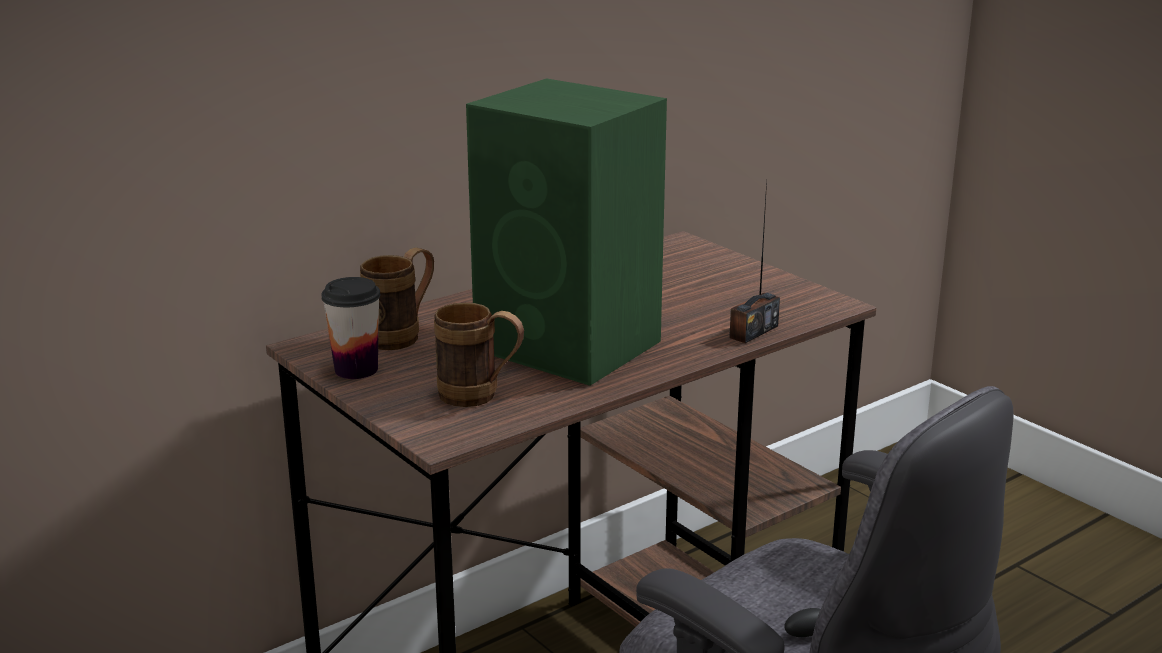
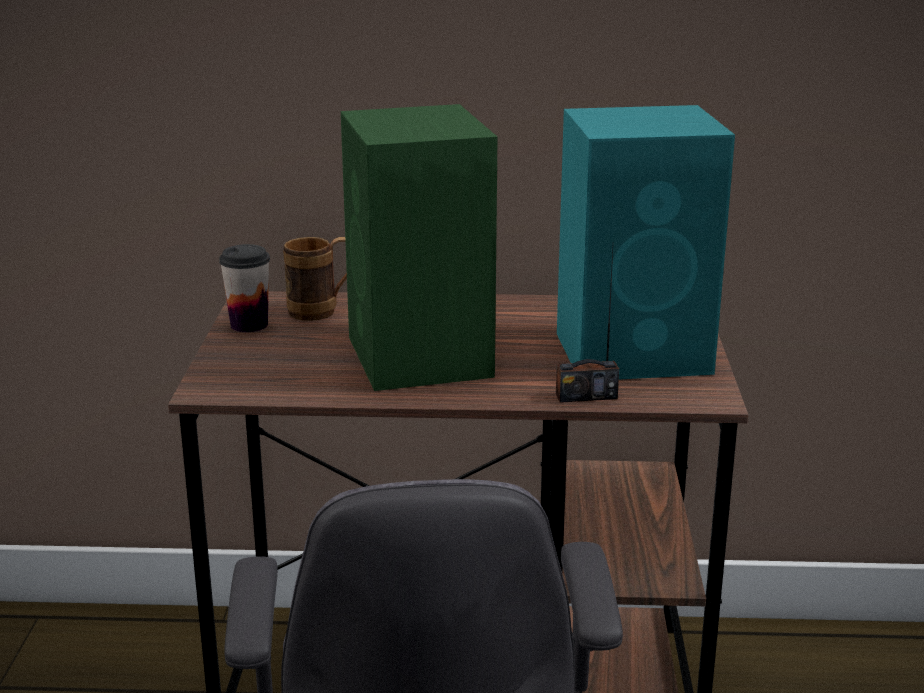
camera: 40 degrees right, 0 degrees up
(480, 397) = (286, 371): brown mug -> none
(723, 288) = (637, 353): none -> turquoise speaker

